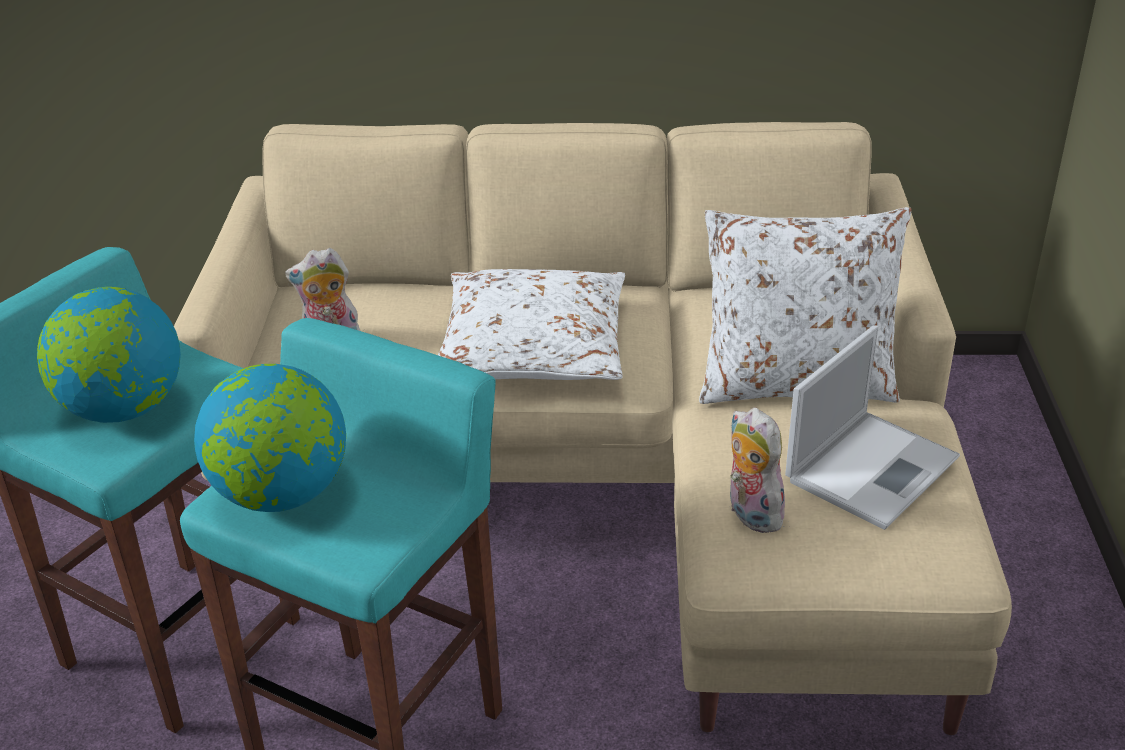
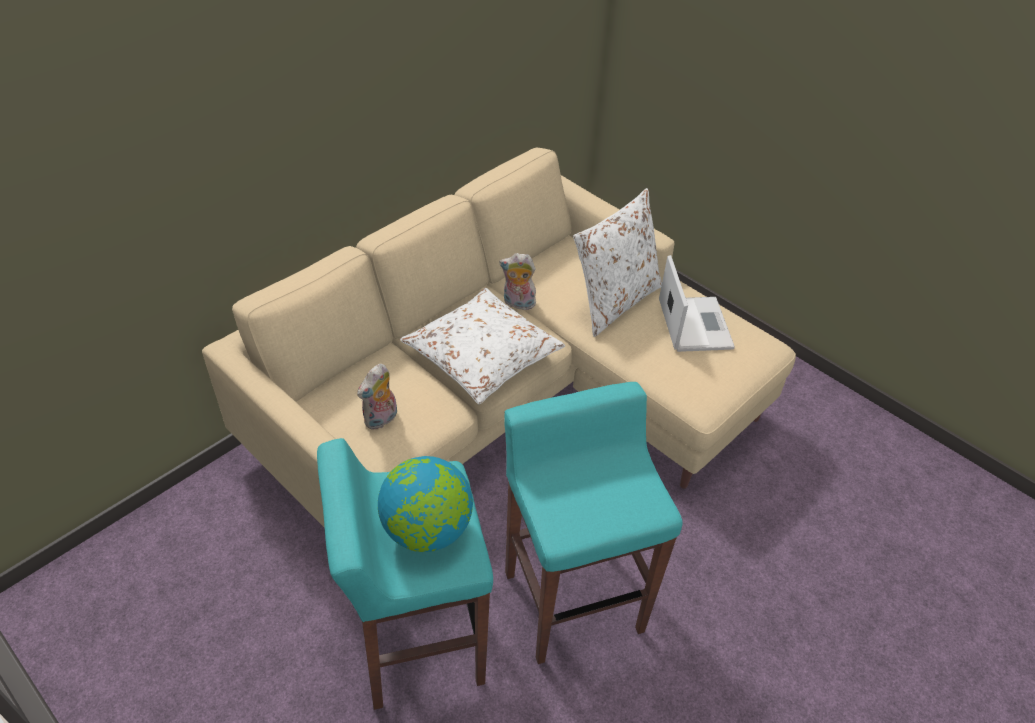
camera: 50 degrees left, 10 degrees up
(281, 494) = (578, 510): globe -> none
(750, 513) = (681, 376): plush toy -> plush toy (517, 304)

